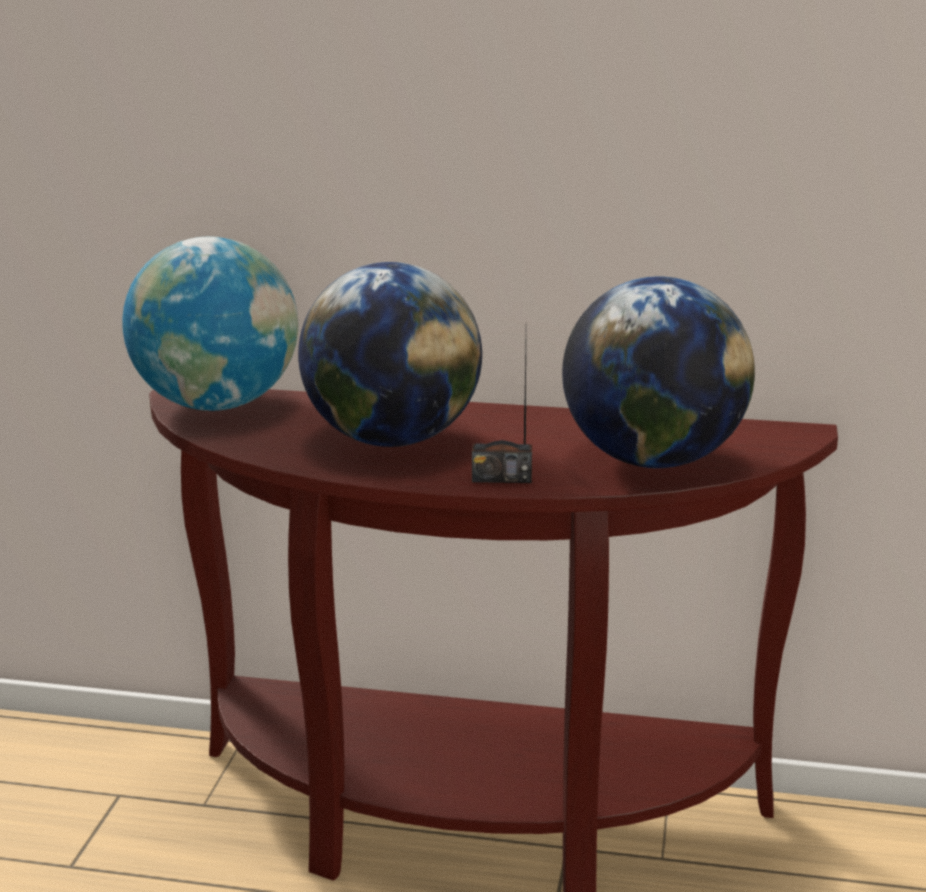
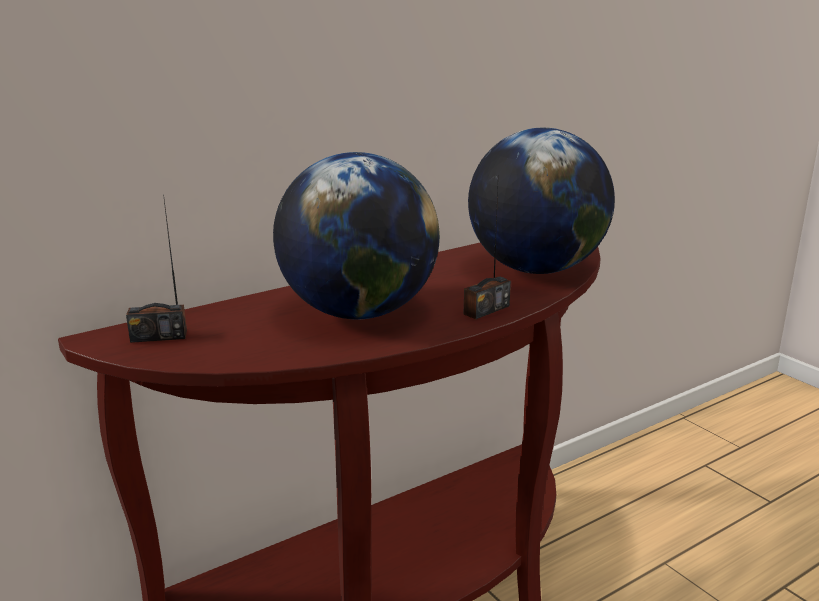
camera: 45 degrees left, 0 degrees up
(217, 405) = (159, 336): globe -> radio

